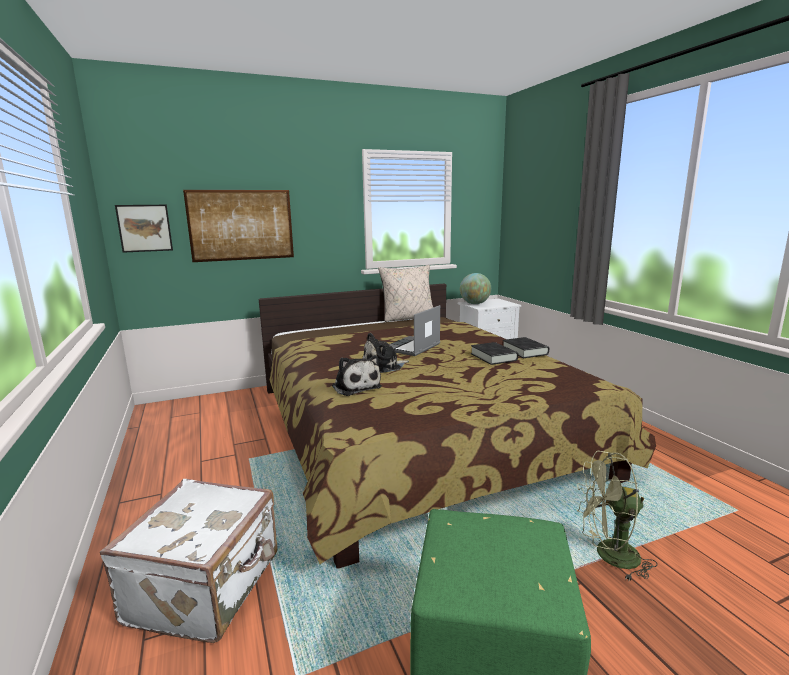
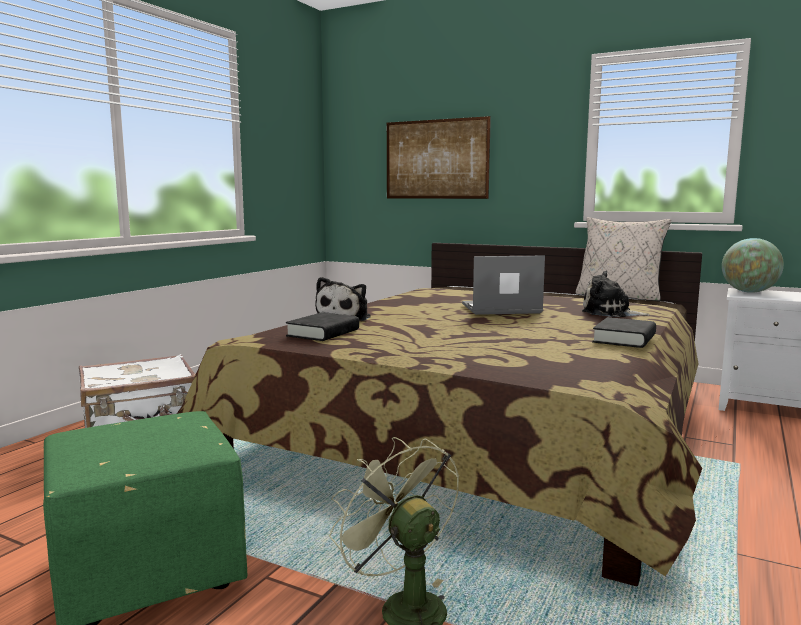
camera: 50 degrees right, 5 degrees down
(144, 228) = (353, 162): picture -> none
(384, 366) = (418, 313): plush toy -> plush toy (610, 313)
(493, 357) = (555, 333): black book -> black book (323, 333)

